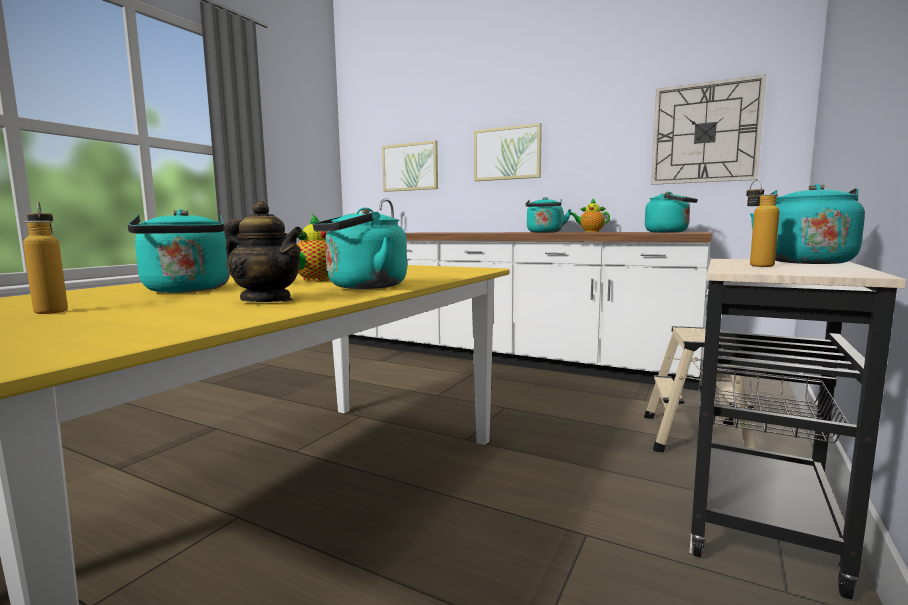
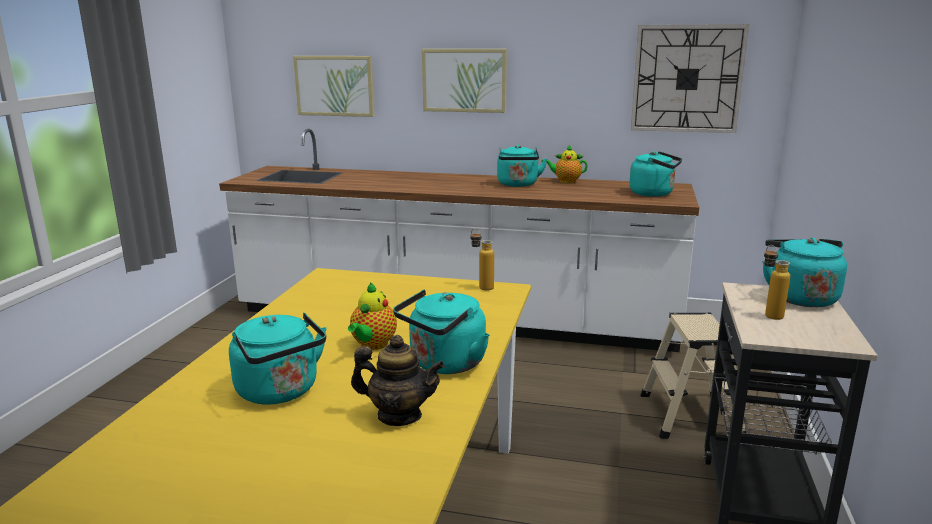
camera: 15 degrees left, 10 degrees up
(52, 310) = (226, 466): bottle -> bottle (481, 287)

